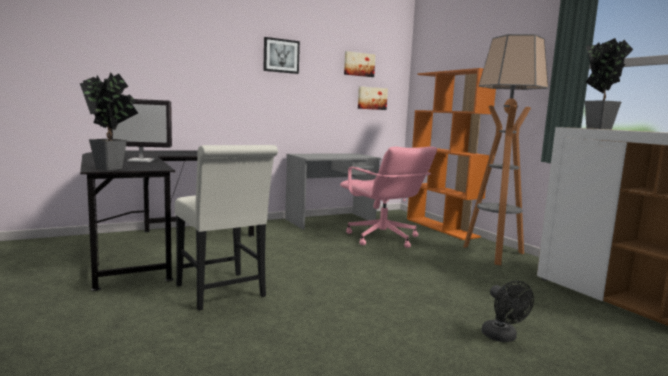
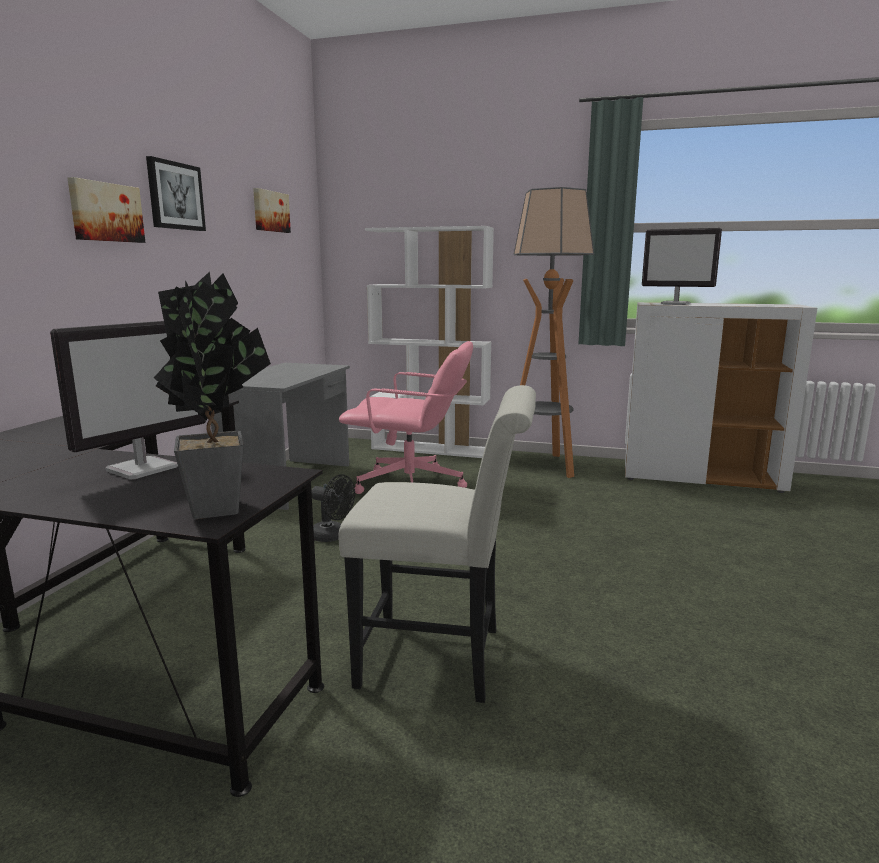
camera: 45 degrees left, 5 degrees up
(372, 98) = (288, 268): picture -> picture (105, 212)
(442, 228) = (431, 449): orange bookcase -> white bookcase
(502, 337) = (737, 553): black fan -> black fan (332, 536)
(597, 128) = (676, 304): potted plant -> monitor

